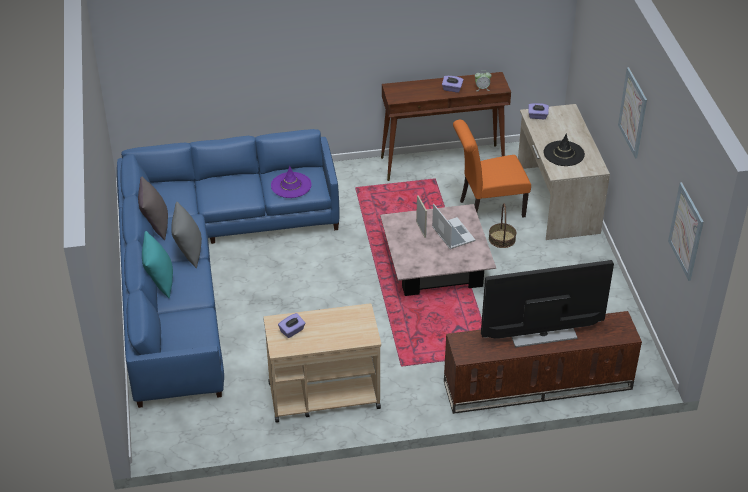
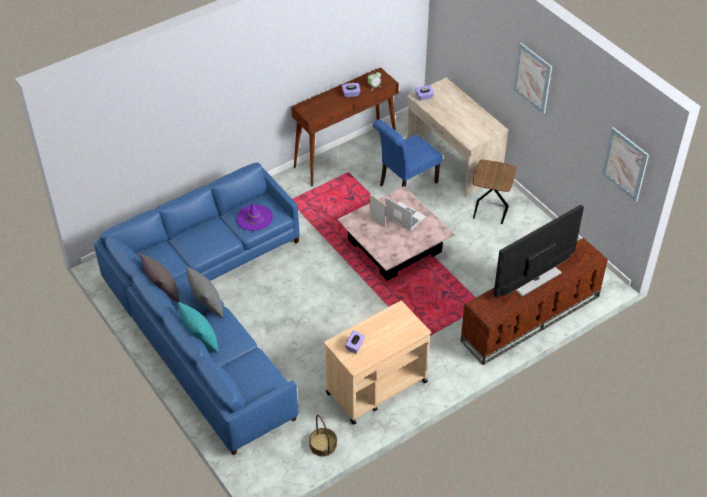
camera: 25 degrees left, 5 degrees up
(487, 209) = (405, 185): orange chair -> blue chair
(502, 239) = (431, 207): basket -> basket (323, 444)
(563, 154) = (464, 123): black hat -> none
(563, 264) = (490, 213): none -> brown side table

